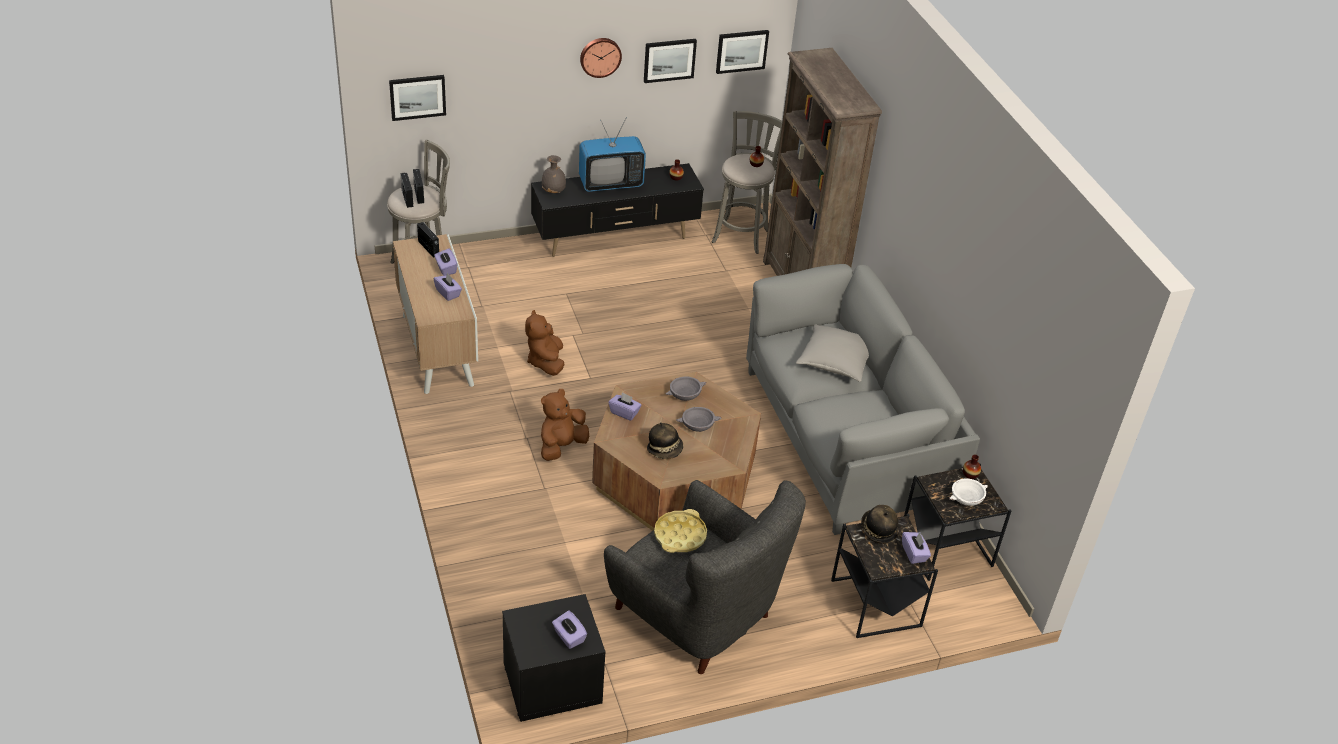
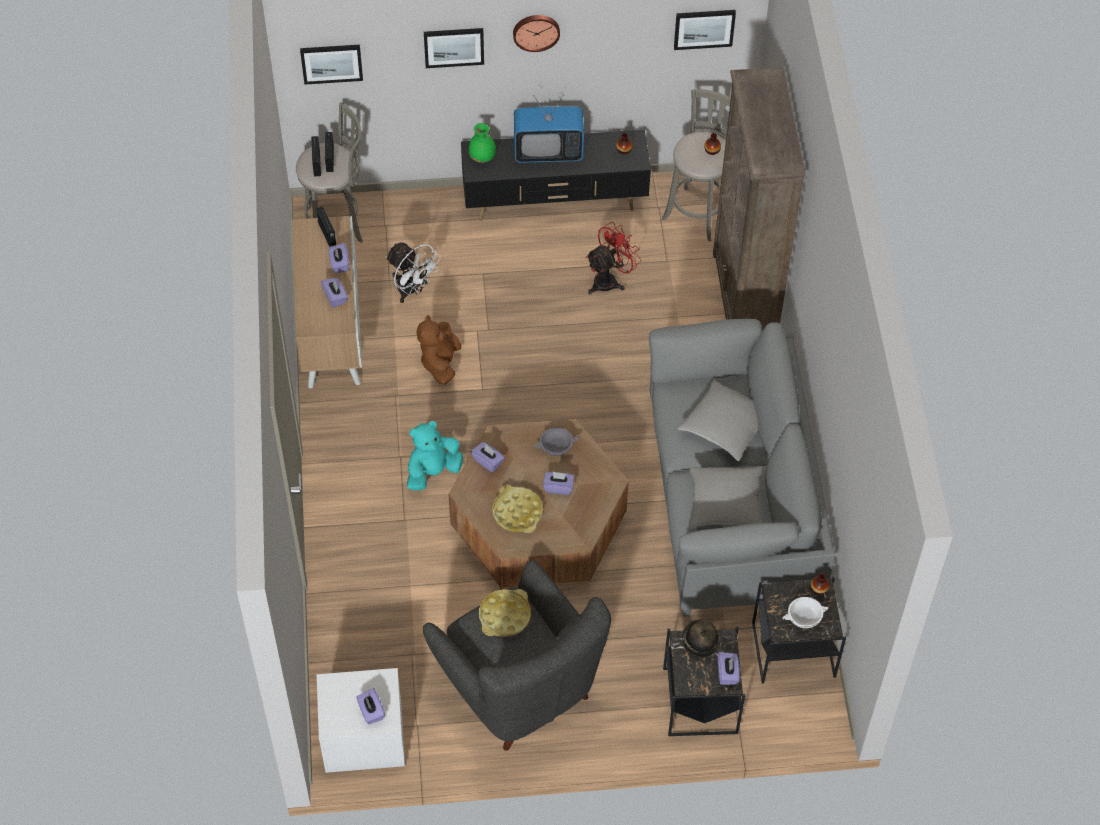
camera: 15 degrees right, 15 degrees up
(505, 311) = (412, 290): none -> white fan
(551, 684) = (362, 739): black nightstand -> white nightstand
(554, 191) = (482, 157): grey vase -> green vase
(561, 446) = (433, 471): brown plush toy -> turquoise plush toy
(665, 449) = (517, 512): hat -> yellow tray
(669, 60) = (617, 35): picture -> picture (454, 46)
(680, 288) = (610, 280): none -> red fan
(697, 425) = (558, 487): grey bowl -> purple tissue box
(858, 419) = (725, 504): none -> grey pillow

